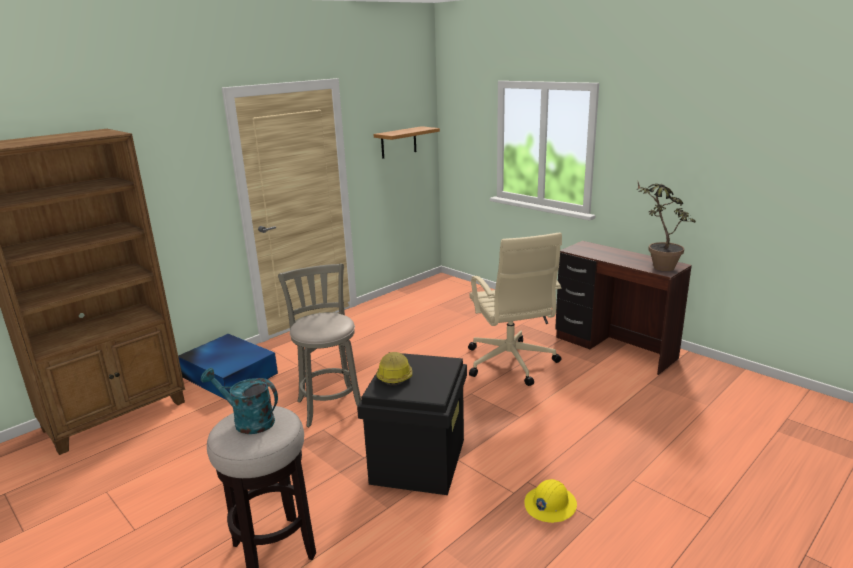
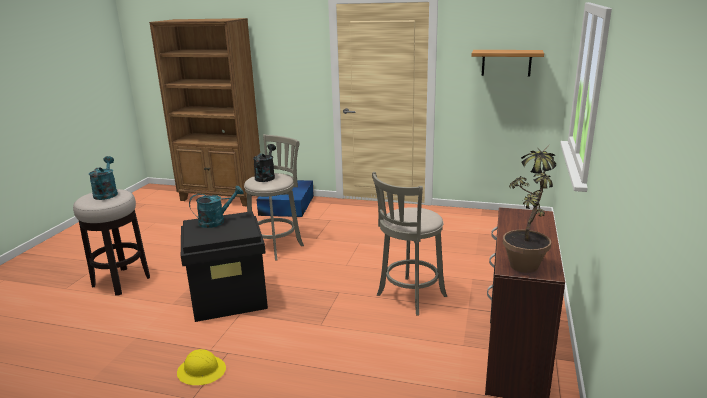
camera: 60 degrees right, 0 degrees up
(313, 322) = (266, 176): none -> black watering can
(394, 375) = (216, 221): hard hat -> turquoise watering can
(511, 364) = (409, 297): beige office chair -> grey stool

